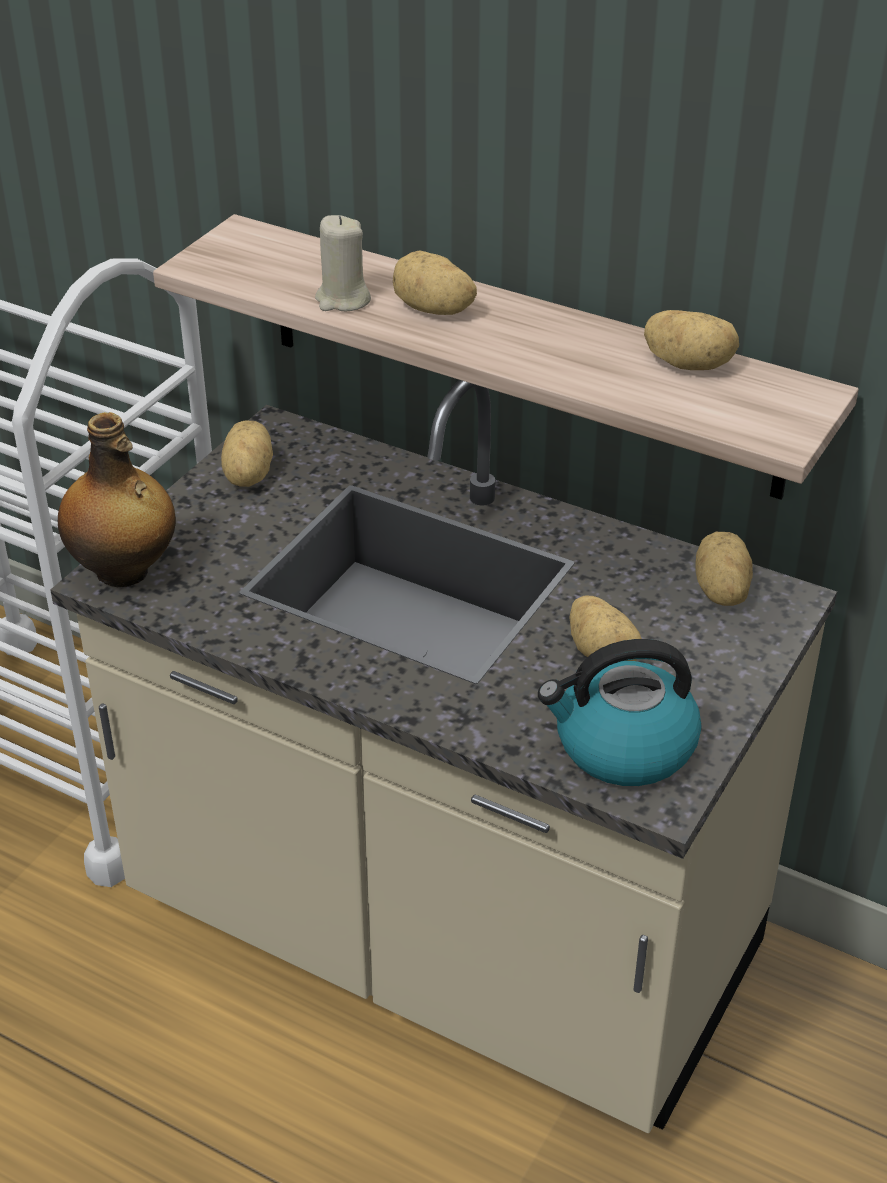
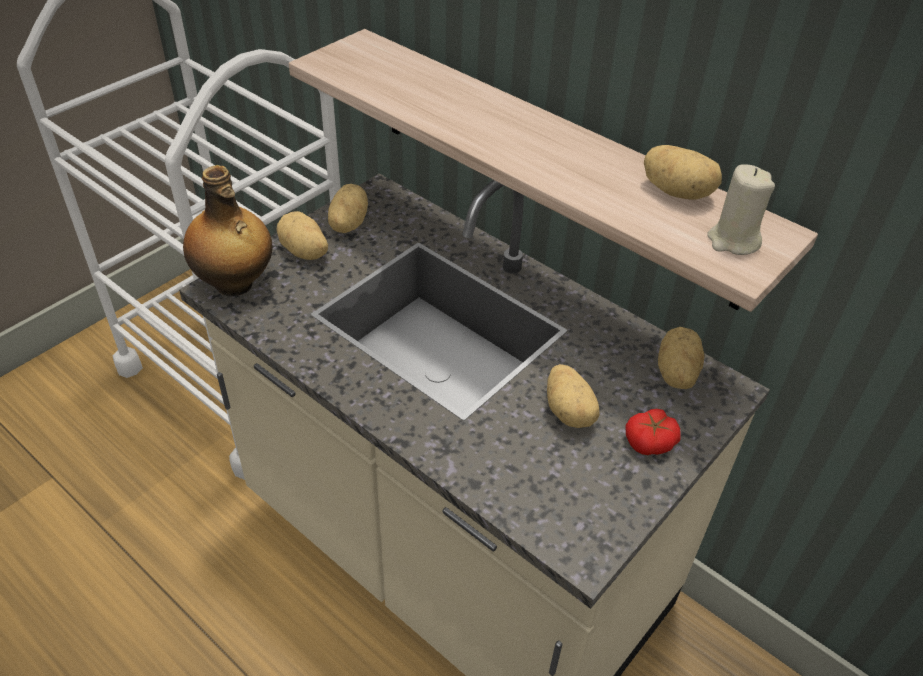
camera: 10 degrees right, 5 degrees up
(342, 300) = (418, 102): beige candle -> beige candle (733, 241)
(433, 310) = (485, 119): potato -> potato (304, 252)
(622, 747) = (564, 498): kettle -> none
(708, 671) = (650, 442): none -> tomato

